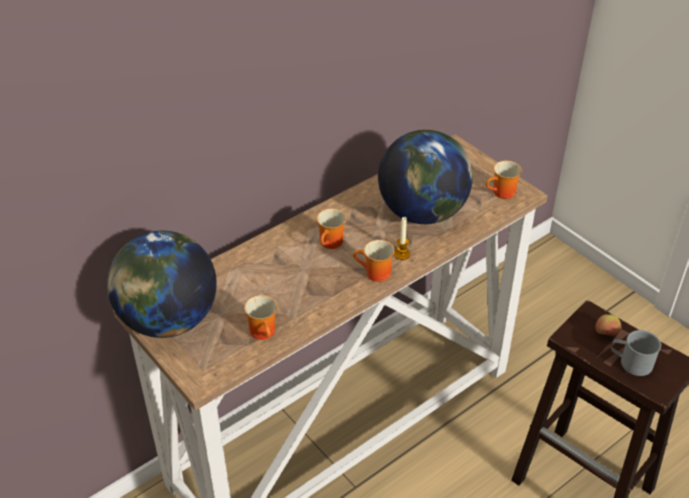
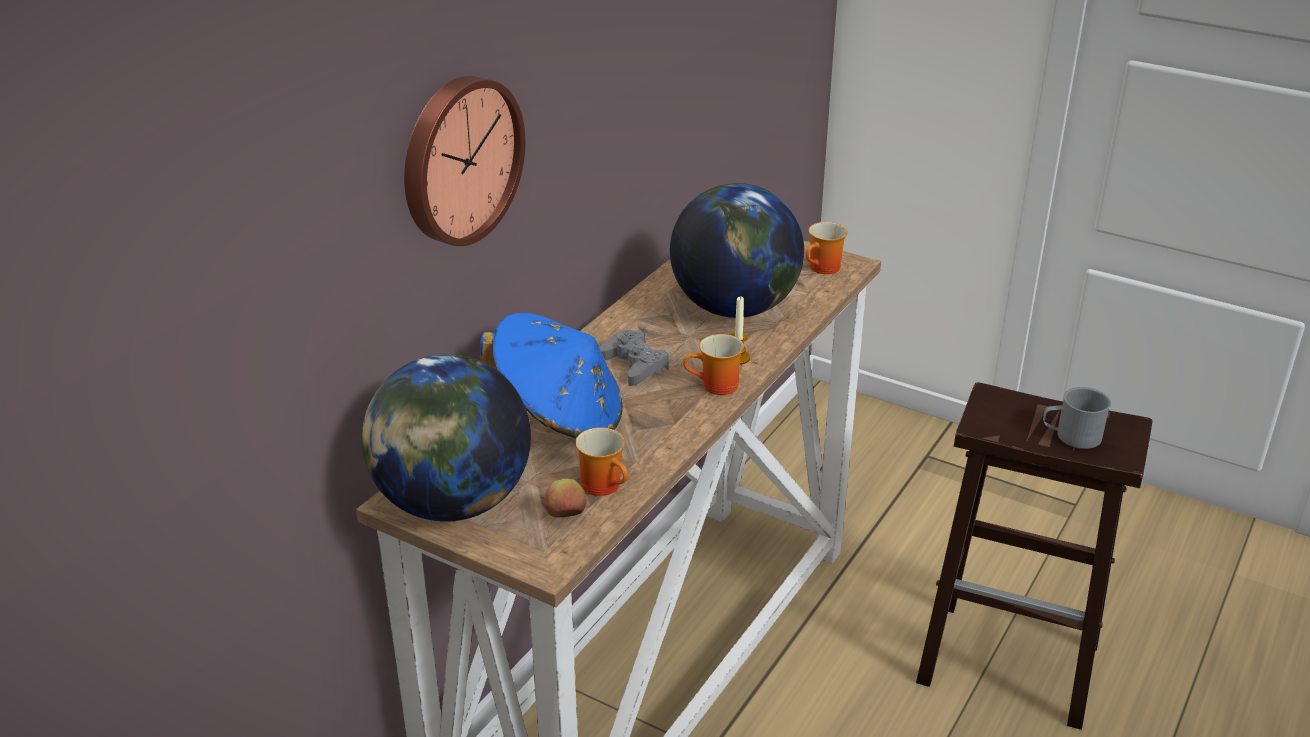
camera: 20 degrees left, 10 degrees down
(207, 103) = (459, 159): none -> wall clock
(264, 271) = (559, 416): none -> blue hat
(332, 243) = (634, 365): mug -> grey game controller
(606, 334) = (1022, 413): apple -> apple (565, 517)

